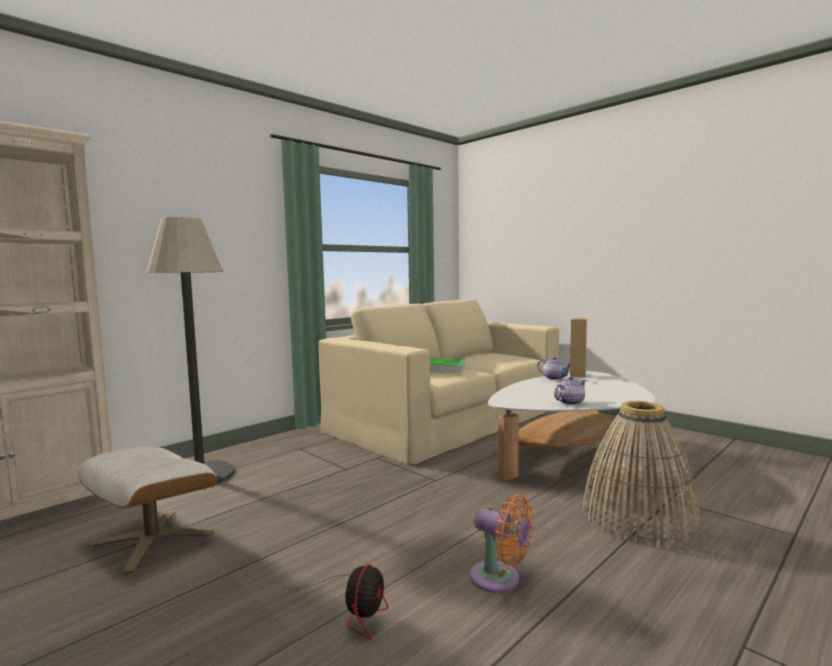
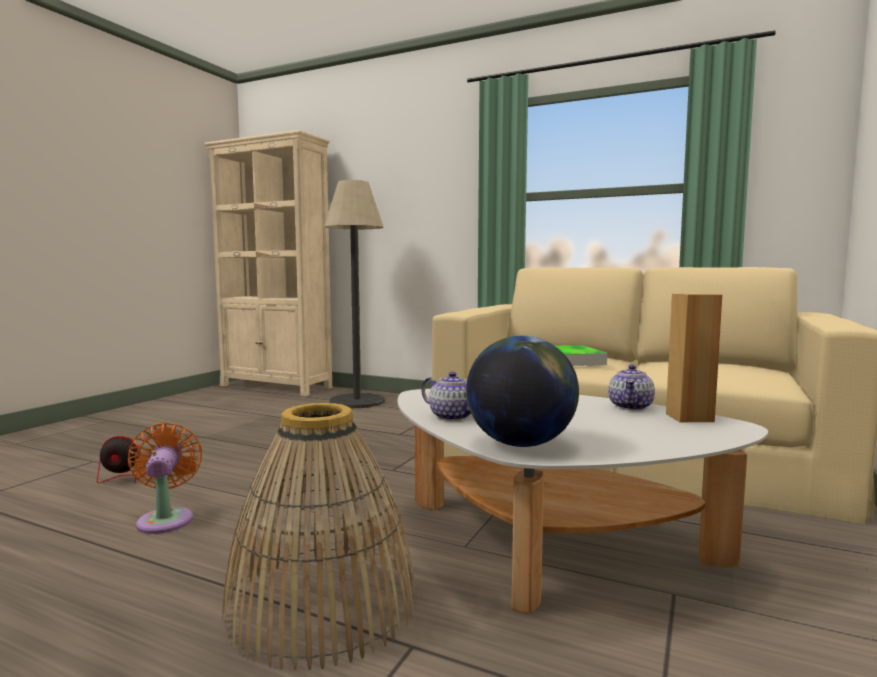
camera: 70 degrees right, 0 degrees up
(151, 540) = (249, 413): beige ottoman -> none
(499, 579) = (166, 519): orange fan -> orange fan turned 150 degrees clockwise
(624, 398) = (520, 444): none -> globe

